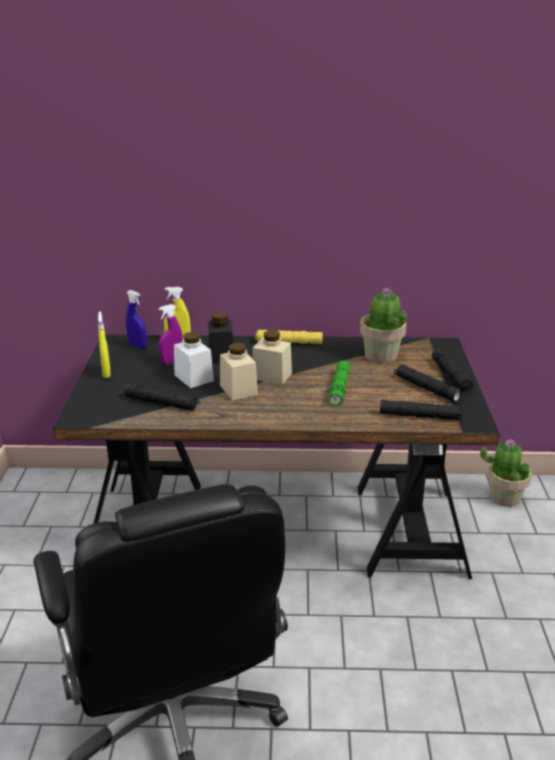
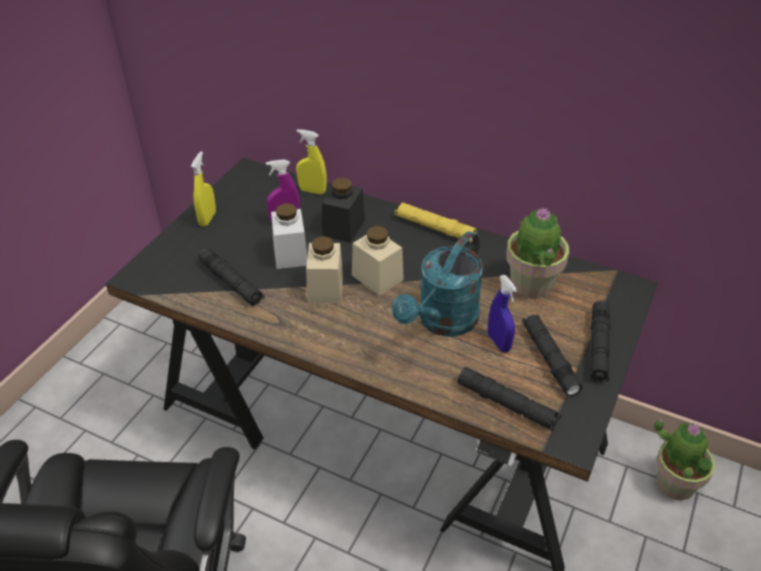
camera: 25 degrees right, 15 degrees up
(137, 346) = (266, 186): blue spray bottle -> blue spray bottle (499, 342)
(339, 388) = (442, 322): green flashlight -> turquoise watering can

